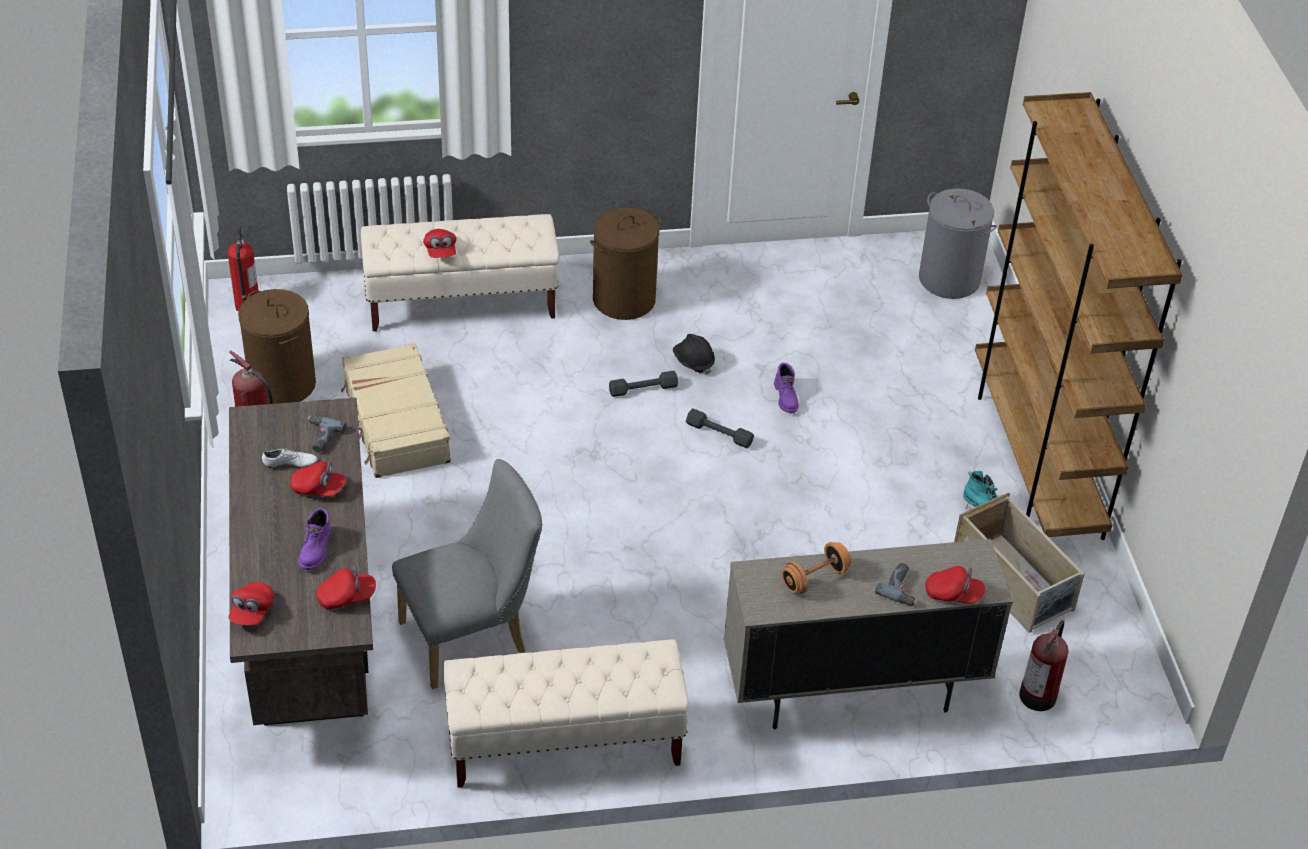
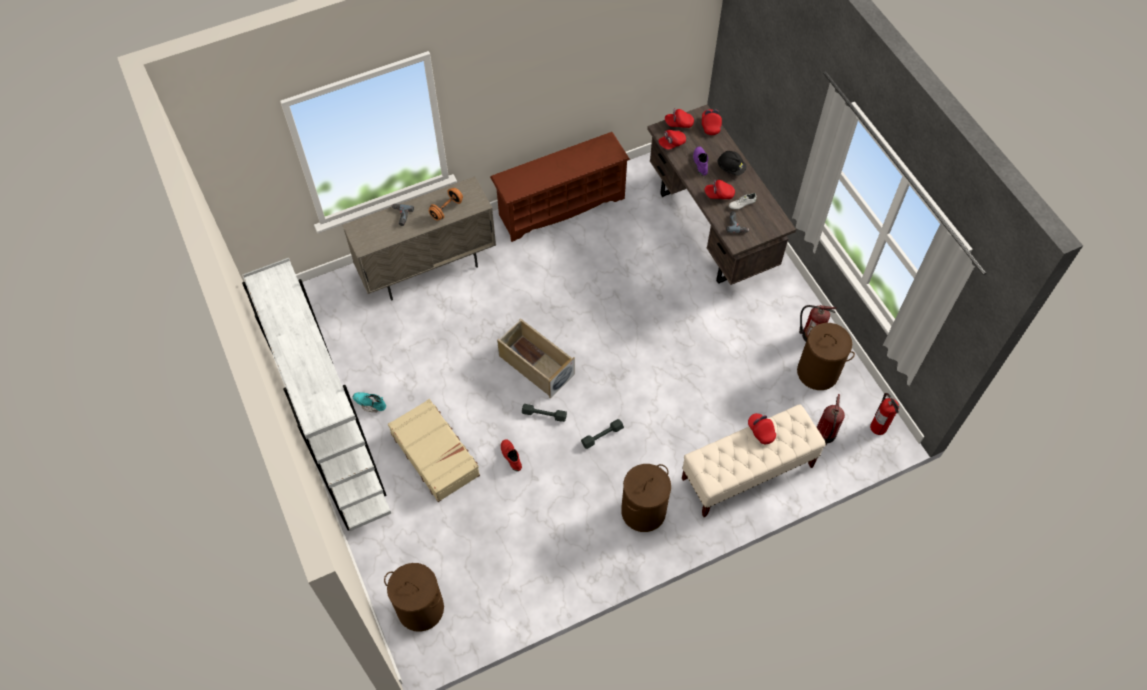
camera: 165 degrees right, 15 degrees up
(395, 423) = (737, 364): beige suitcase -> beige suitcase (435, 454)
(472, 637) = (628, 246): grey chair -> none
(564, 744) = (561, 206): beige bench -> brown shoe rack
(693, 362) = (578, 468): black hard hat -> black hard hat (731, 168)
(786, 397) = (510, 456): purple boot -> red boot
(949, 279) = (420, 608): grey laundry basket -> brown laundry basket
(953, 594) = (373, 219): red cap -> red cap (678, 123)
(1014, 582) = (350, 359): beige storage box -> beige storage box (535, 365)
(1036, 456) = (343, 456): brown bookcase -> white bookcase
(1038, 694) = (331, 294): fire extinguisher -> fire extinguisher (825, 435)

